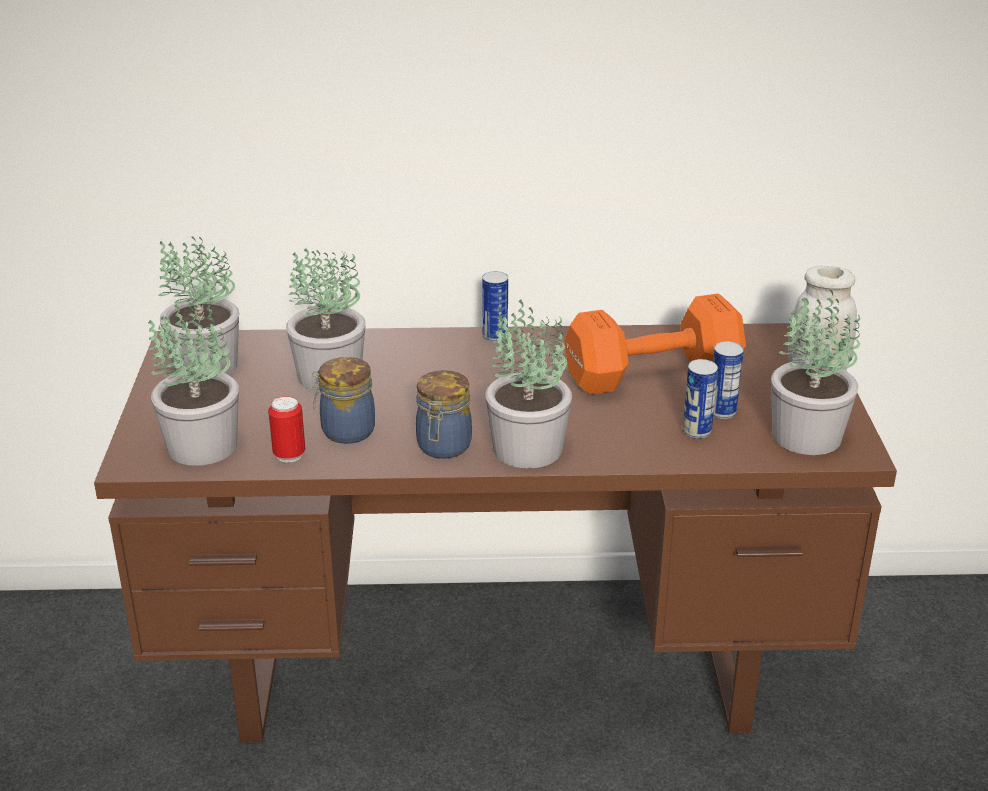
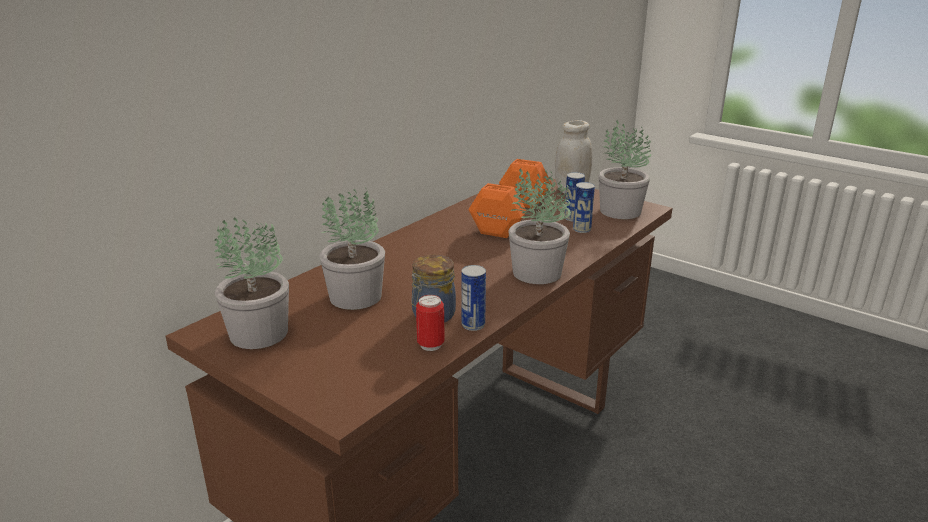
camera: 50 degrees left, 5 degrees down
(202, 445) = (364, 373): potted plant -> none
(443, 447) = (499, 294): jar -> none
(495, 336) = (402, 236): can -> can (473, 325)

